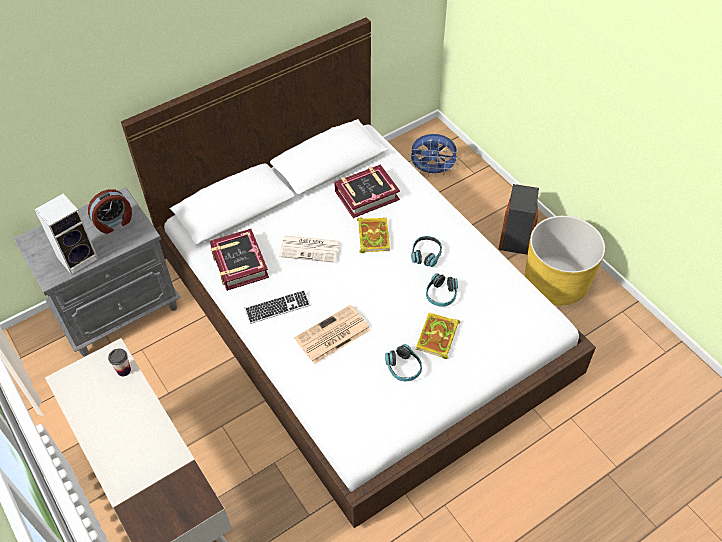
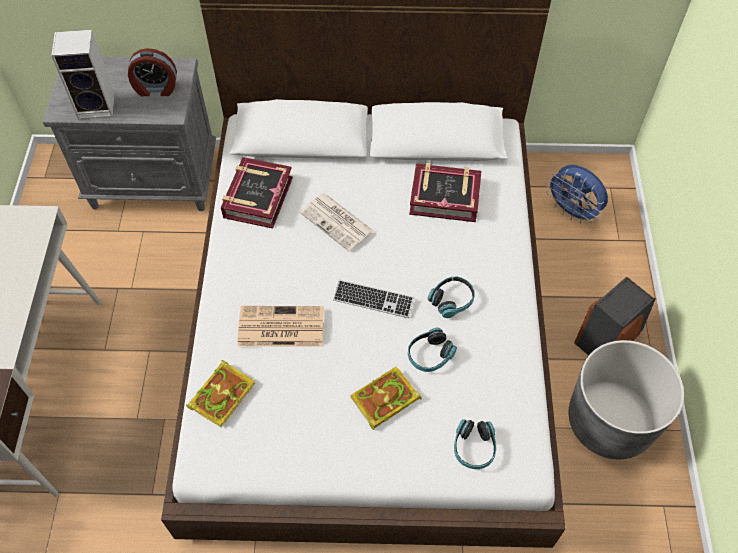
camera: 35 degrees right, 5 degrees up
(124, 370) = (33, 240): cup -> none
(277, 307) = (254, 265): keyboard -> keyboard (373, 300)
(373, 236) = (413, 245): book -> book (222, 393)
(403, 367) = (320, 409): headphones -> headphones (474, 447)
(555, 283) = (609, 421): yellow planter -> grey planter

